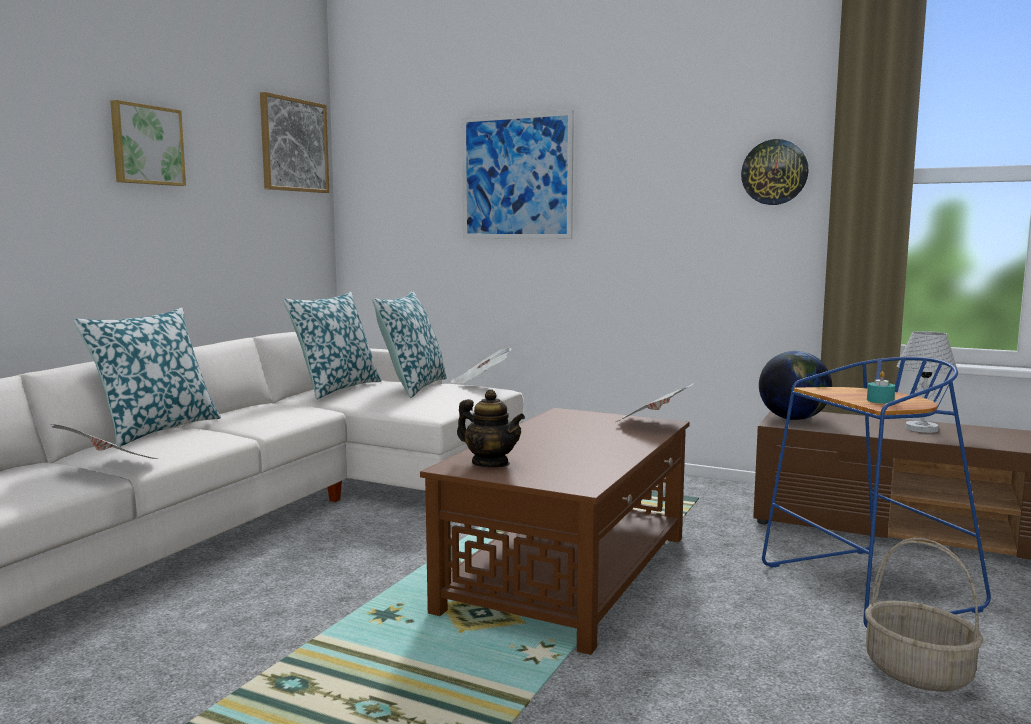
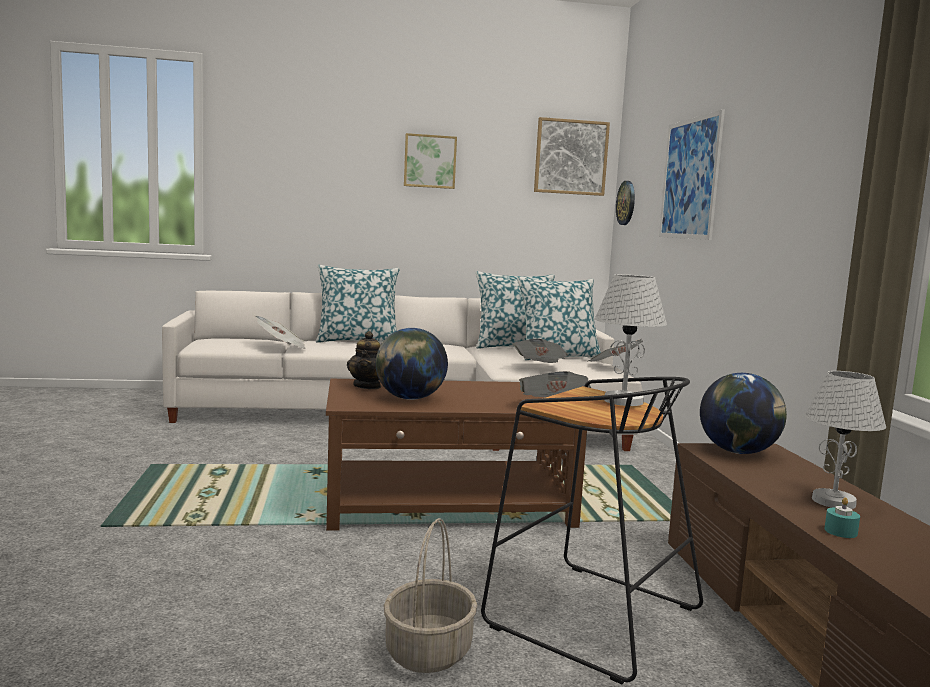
camera: 55 degrees right, 0 degrees up
(449, 399) = (540, 366): none -> newspaper
(573, 459) = (410, 398): none -> globe
(774, 172) = (844, 165): wall clock -> wall clock (626, 203)
(858, 389) = (623, 401): none -> white table lamp
(867, 589) = (588, 617): blue stool -> black stool
(880, 400) = (572, 405): turquoise candle -> turquoise candle (840, 531)

